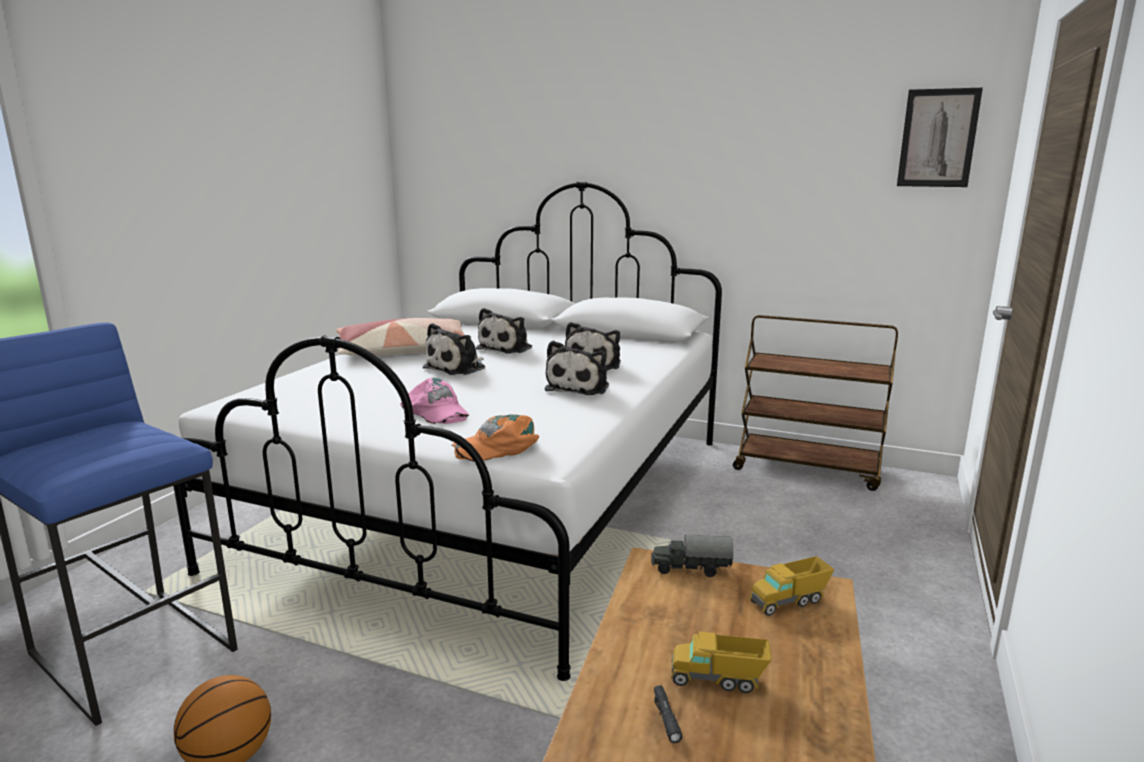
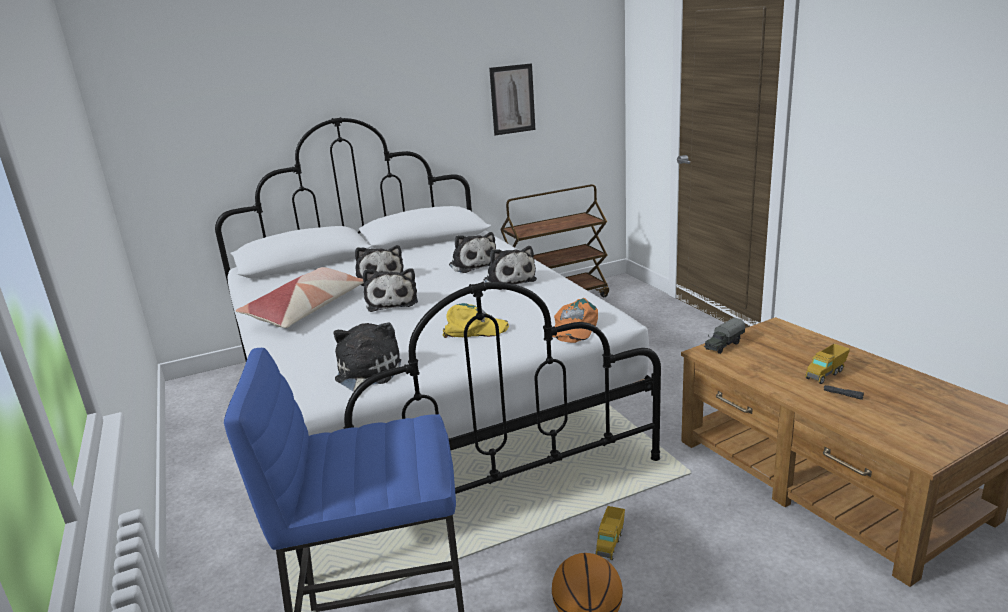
camera: 45 degrees left, 5 degrees up
(294, 407) = (366, 374): none -> plush toy
(436, 411) = (474, 329): pink cap -> yellow cap
(789, 601) = (780, 336): toy truck -> toy truck (610, 543)
(938, 138) = (586, 53): picture -> picture (512, 99)

